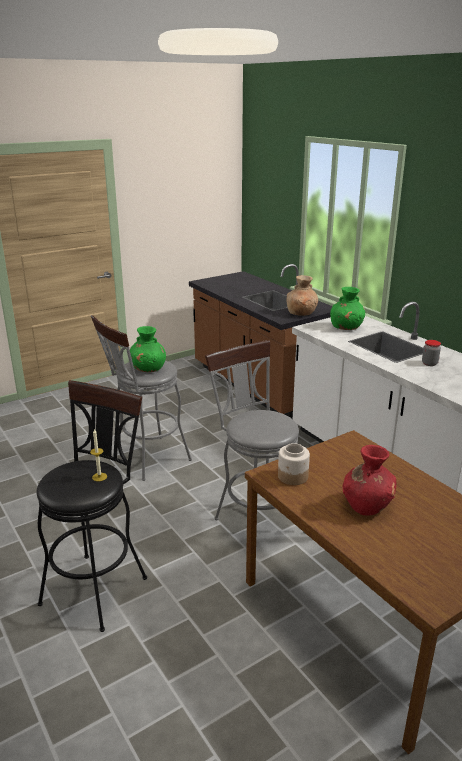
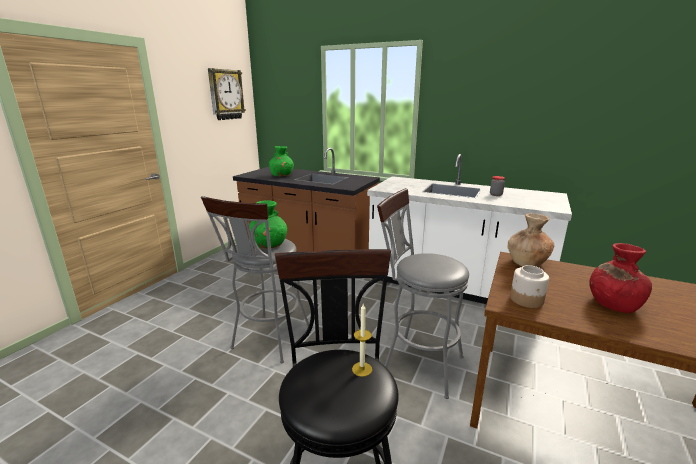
camera: 30 degrees left, 5 degrees down
(202, 186) = (226, 94): none -> wall clock
(301, 313) = (356, 182): brown vase -> brown vase (527, 262)
(346, 327) = (405, 184): green vase -> green vase (282, 175)

